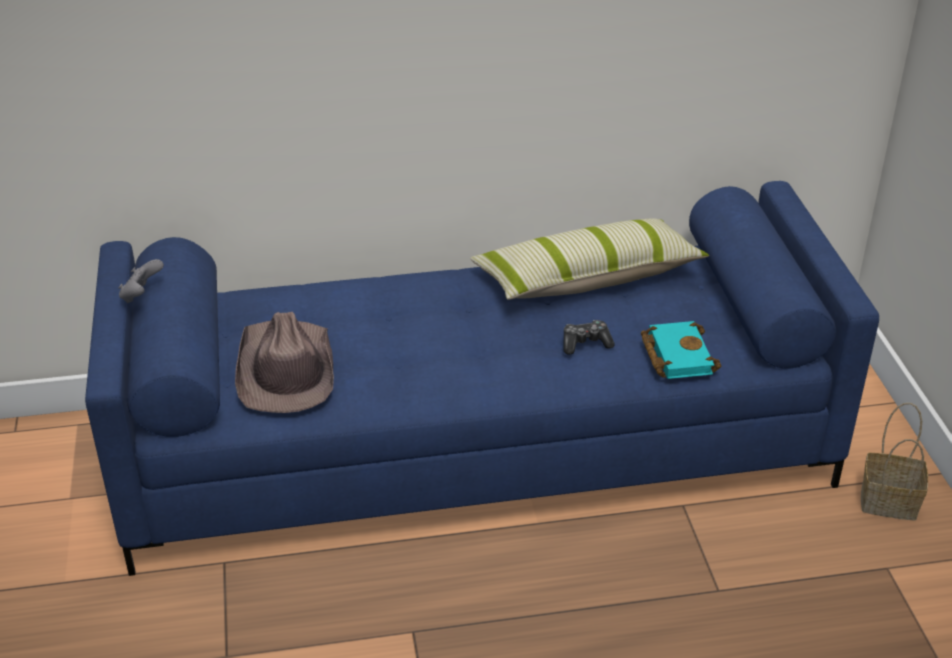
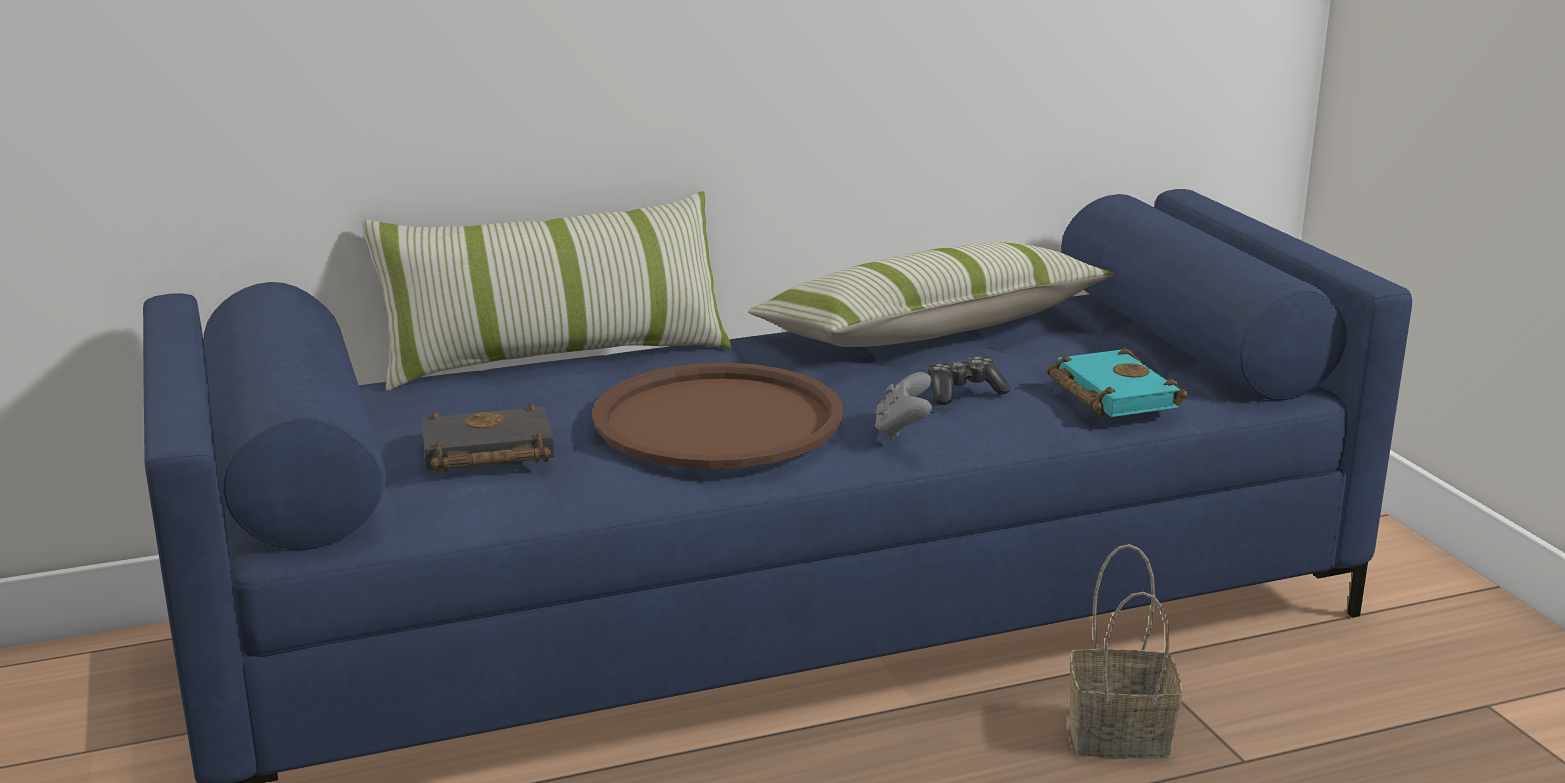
camera: 10 degrees left, 15 degrees down
(141, 295) = (229, 338): grey game controller -> grey game controller (902, 430)
(286, 370) = (484, 453): brown hat -> black book
(347, 280) = (555, 356): none -> pillow
(428, 354) = (717, 419): none -> brown tray
(890, 501) = (1446, 625): basket -> basket (1123, 734)

